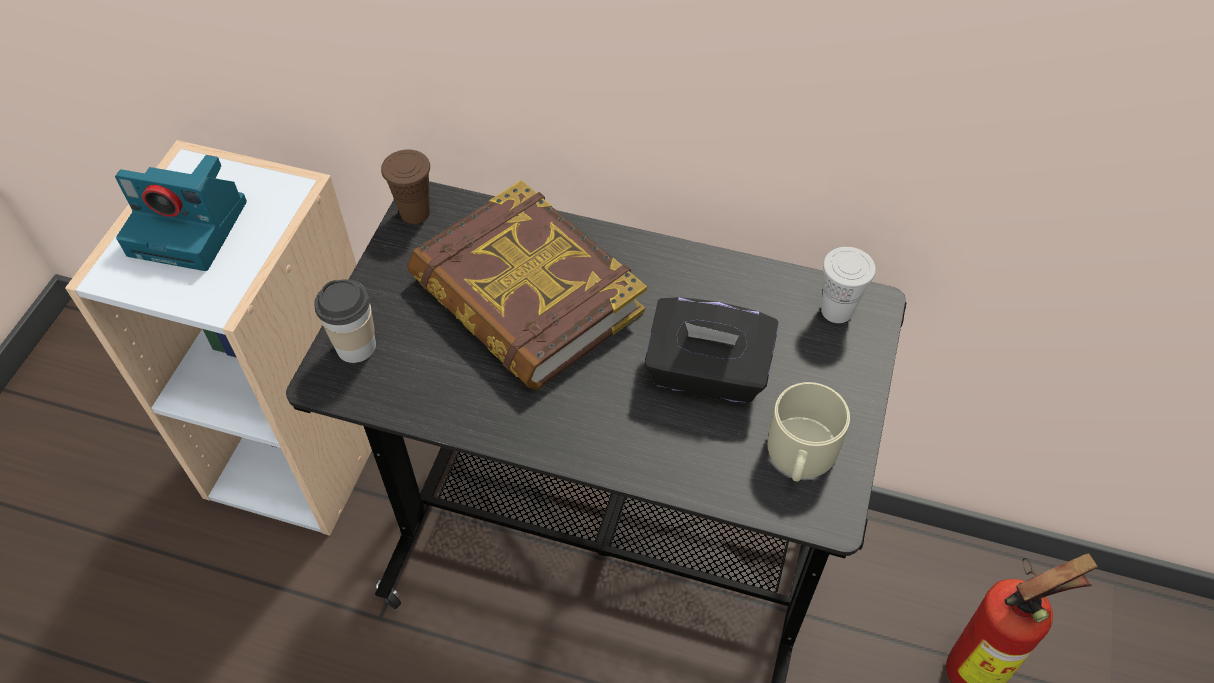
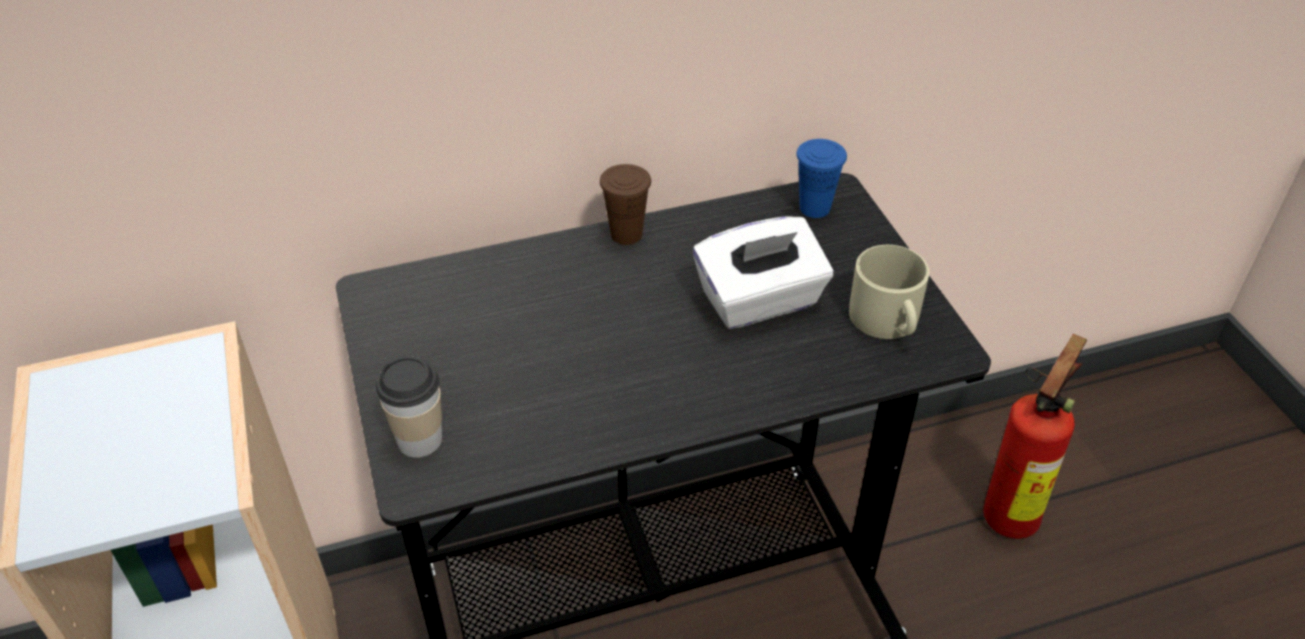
camera: 35 degrees left, 10 degrees down
(191, 227) = (113, 437): camera -> none
(415, 212) = (372, 303): brown cup -> brown cup (626, 234)
(526, 296) = (547, 319): book -> none
(707, 374) = (760, 301): black tissue box -> white tissue box
(836, 310) = (814, 208): white cup -> blue cup

